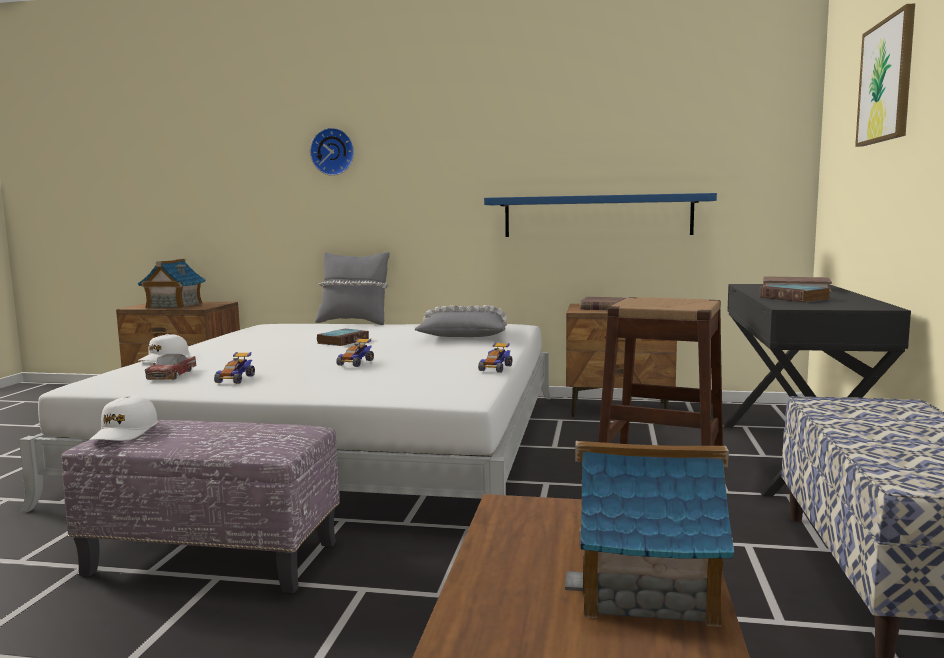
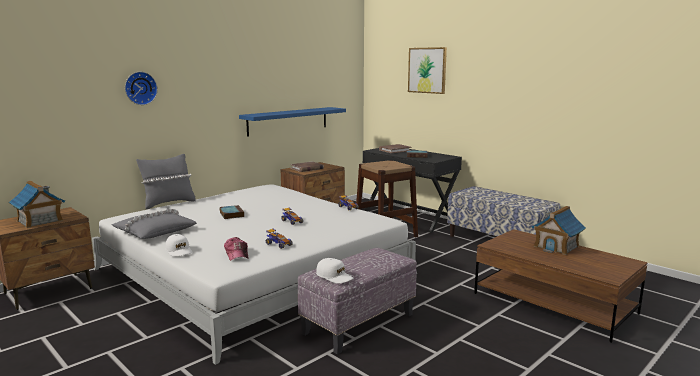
camera: 55 degrees left, 5 degrees up
(172, 375) = (237, 254): toy car -> cap
(464, 334) = (270, 196): grey pillow -> grey pillow (154, 232)

